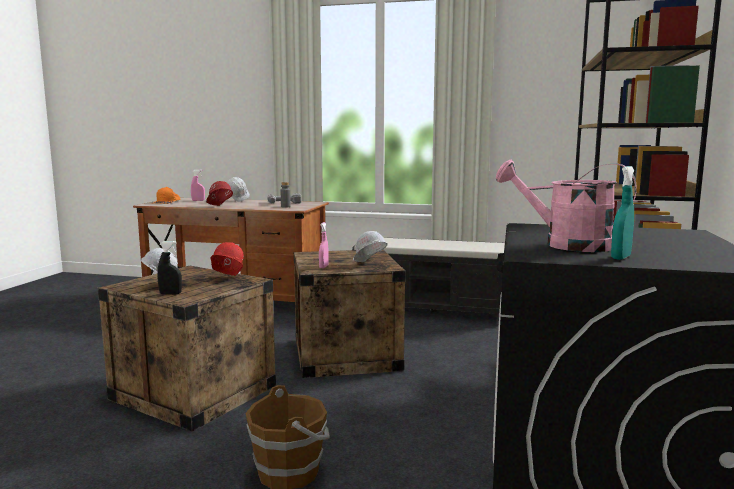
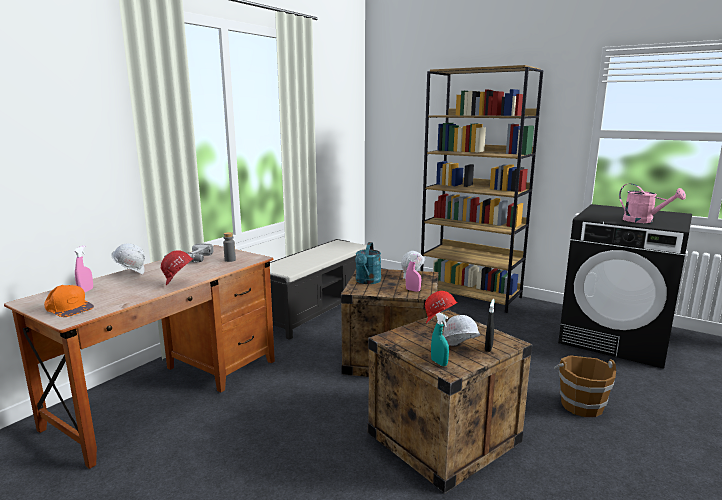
camera: 70 degrees left, 5 degrees up
(338, 254) = (367, 281): none -> turquoise watering can
(565, 245) = (643, 221): pink watering can -> pink watering can turned 90 degrees counterclockwise
(620, 257) = (671, 220): turquoise spray bottle -> turquoise spray bottle (439, 363)

